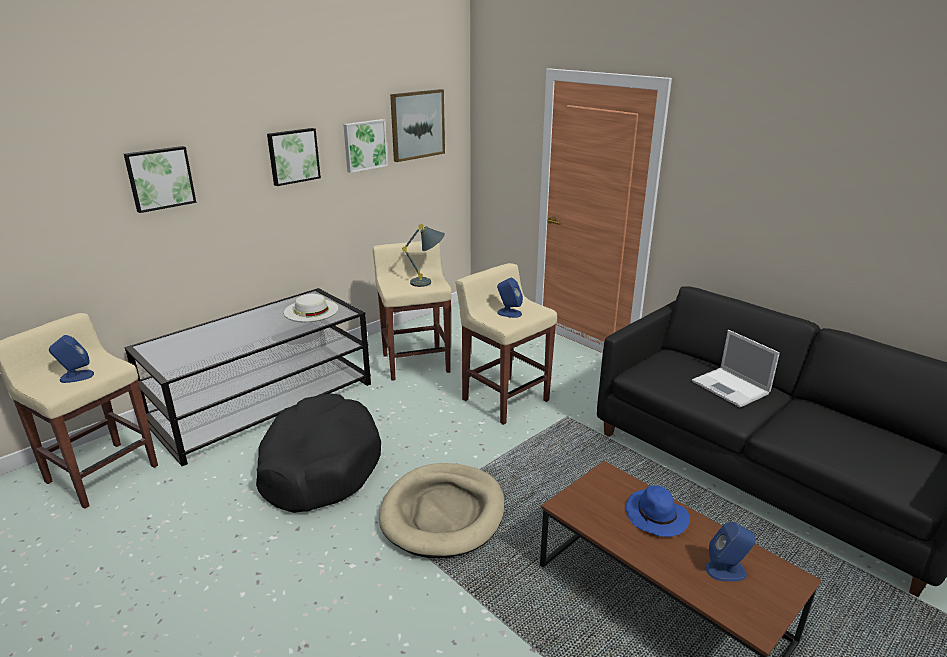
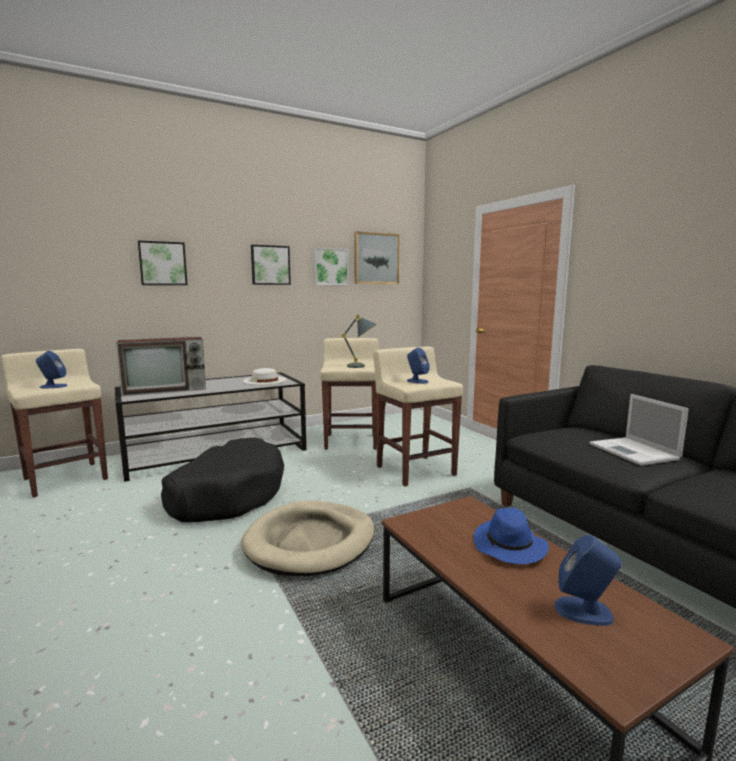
camera: 15 degrees right, 15 degrees down
(201, 345) = (166, 389): none -> television

